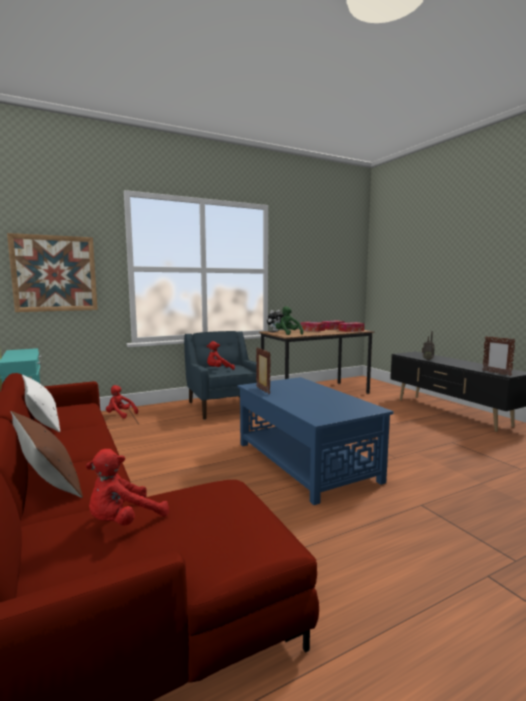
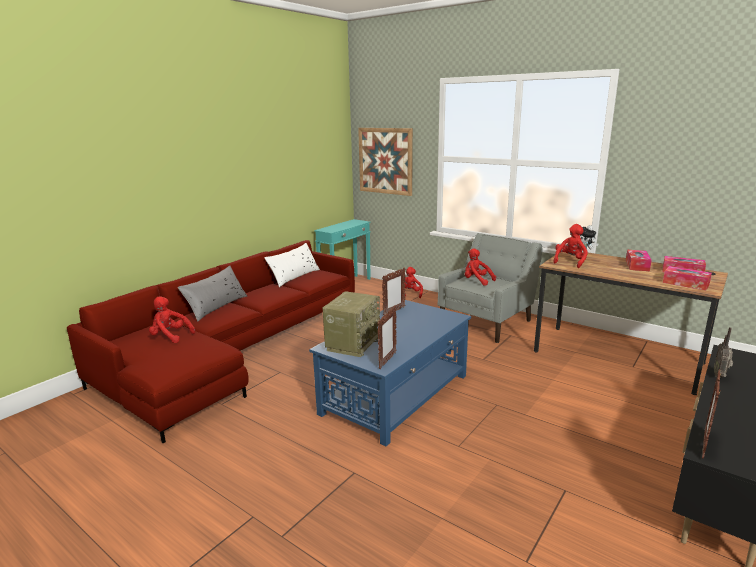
camera: 65 degrees right, 10 degrees up
(46, 477) = (216, 306): brown pillow -> grey pillow
(223, 406) = (487, 322): blue armchair -> grey armchair
(288, 334) = (570, 262): green plush toy -> red plush toy
(318, 410) = (353, 343): none -> radio
(365, 406) = (387, 361): none -> picture frame

